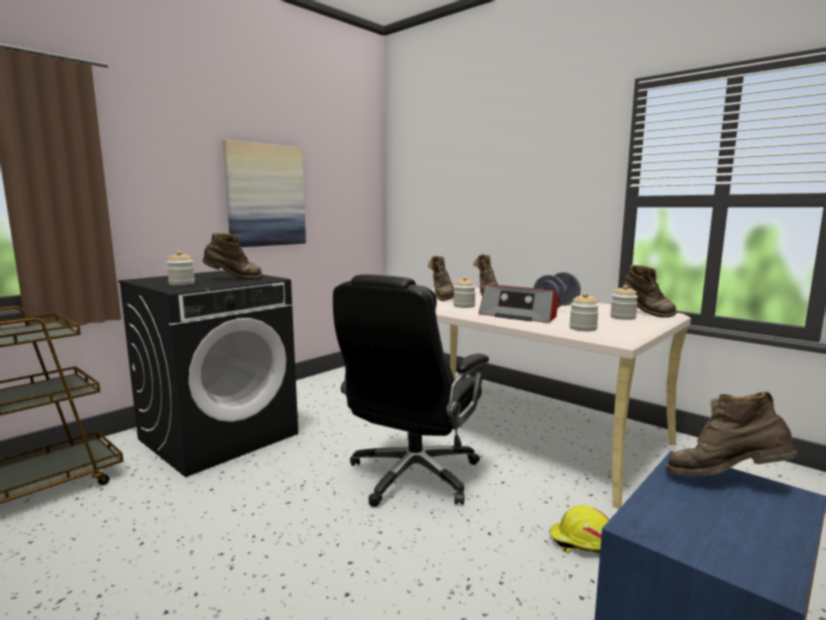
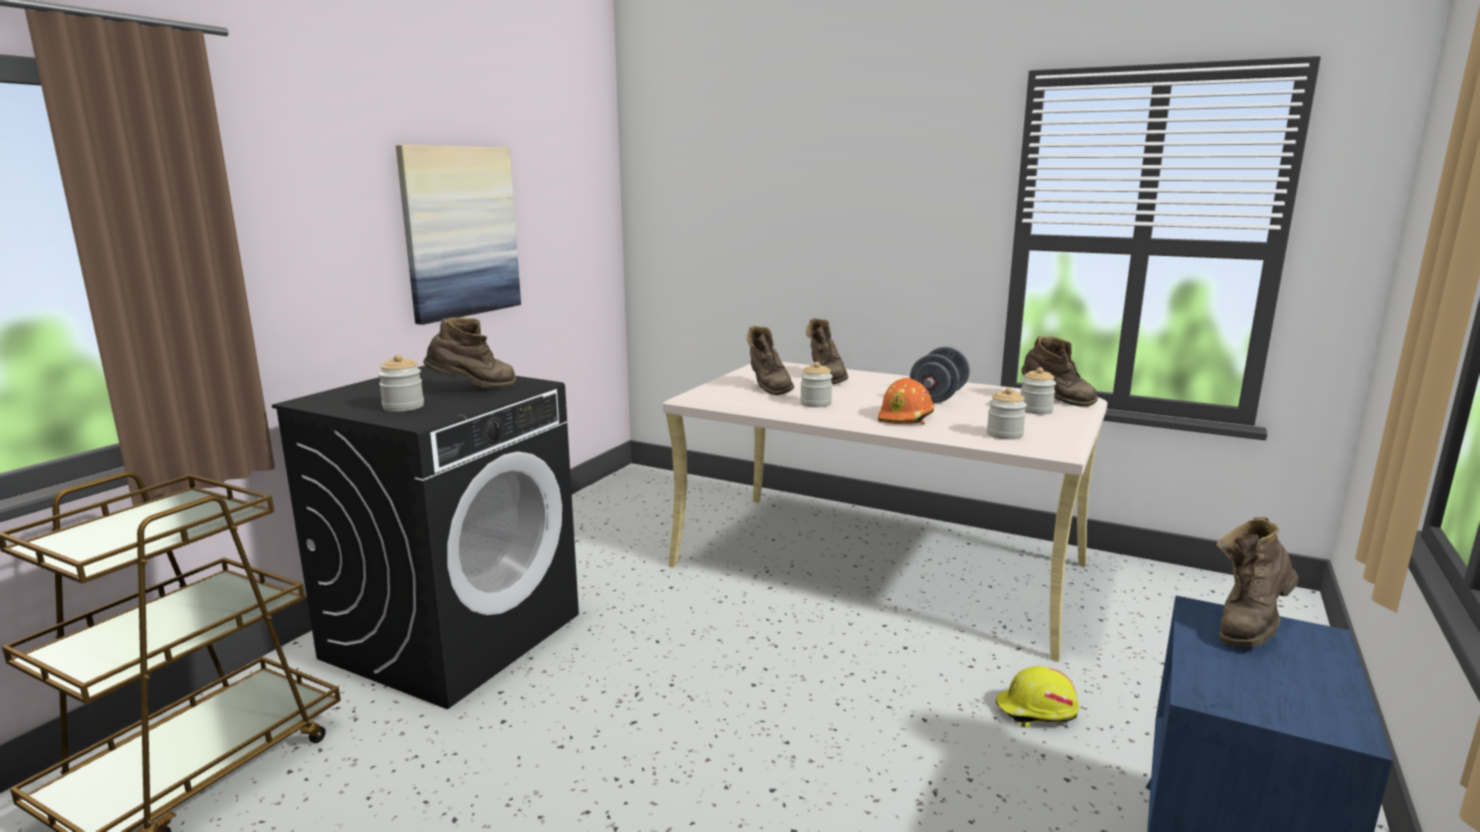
camera: 15 degrees left, 5 degrees up
(412, 476) = (783, 656): black office chair -> none
(519, 316) = (906, 417): radio -> orange hard hat
(724, 480) = (1249, 626): brown boot -> brown boot turned 45 degrees counterclockwise

